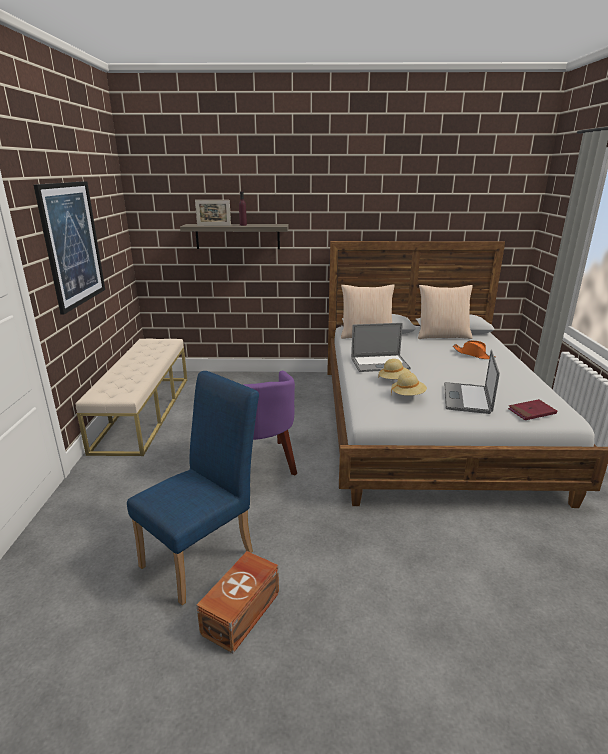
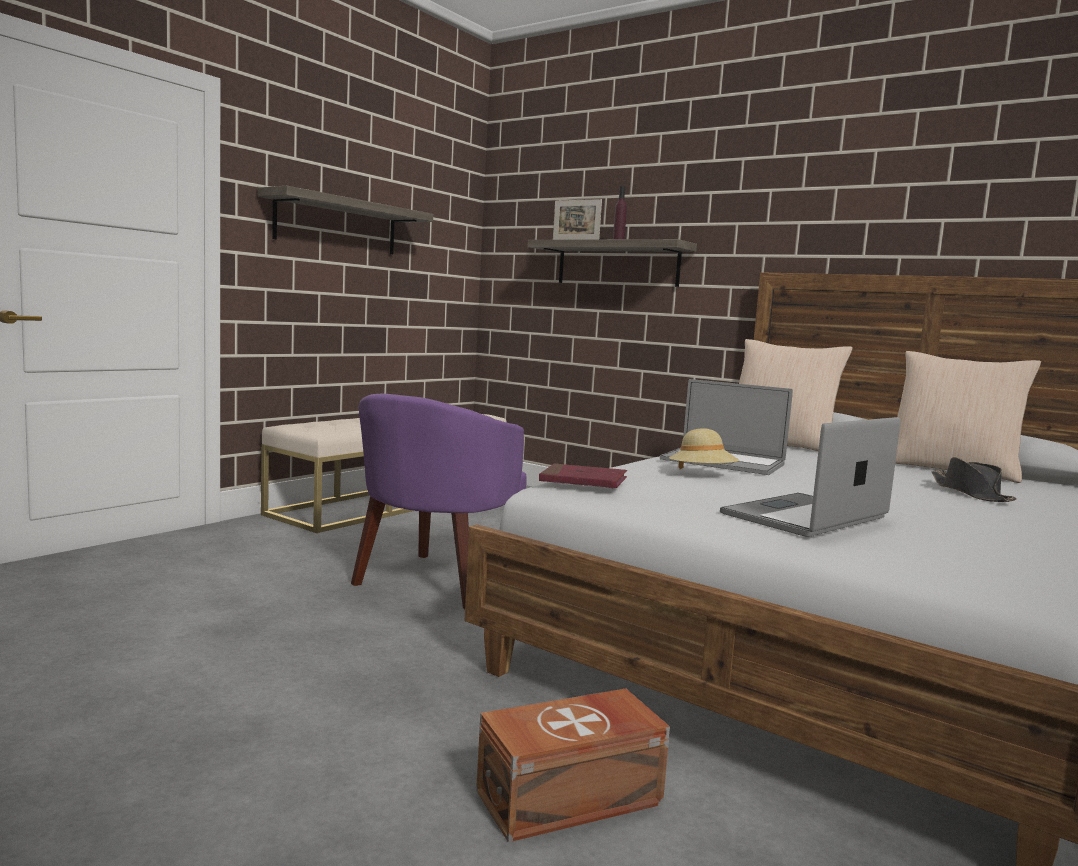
camera: 35 degrees right, 15 degrees down
(72, 244) = (337, 224): picture -> shelf
(204, 554) = (198, 633): blue chair -> none
(243, 612) = (119, 703): brown storage box -> brown storage box (572, 798)
(408, 395) = (679, 486): beige hat -> none
(473, 354) = (971, 493): orange hat -> black hat
(531, 412) = (927, 559): red book -> red book (583, 481)

